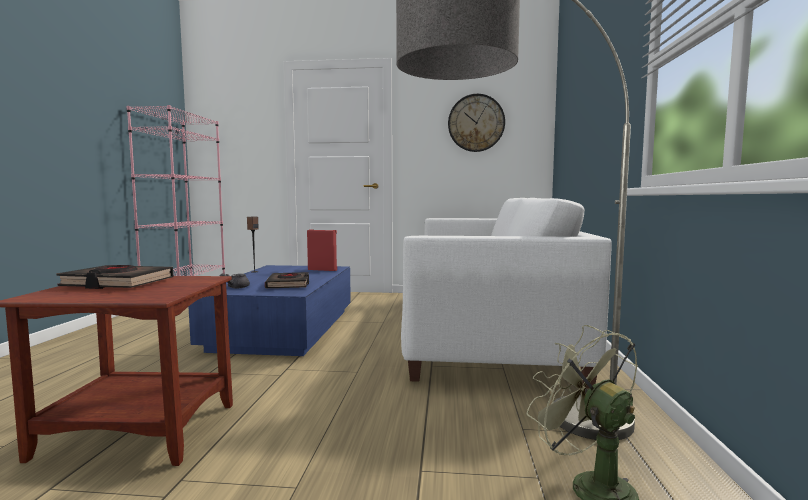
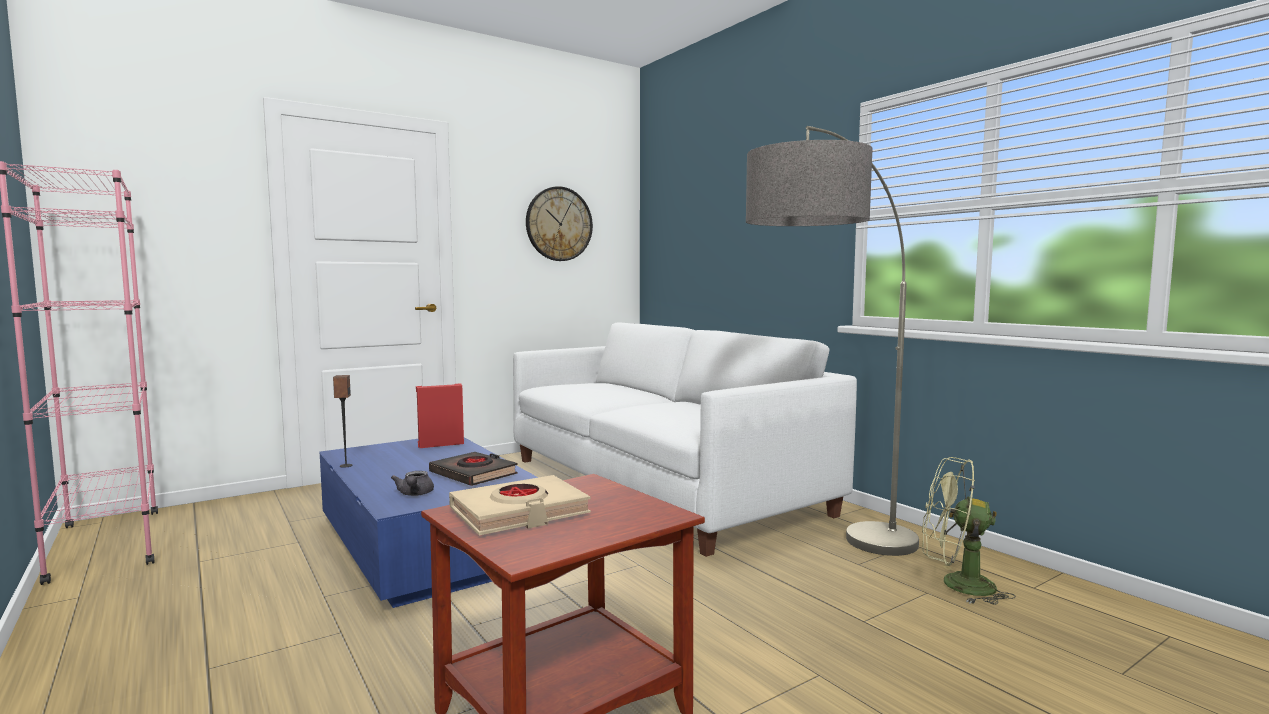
camera: 40 degrees left, 0 degrees up
(118, 283) = (519, 513): black book -> beige book

